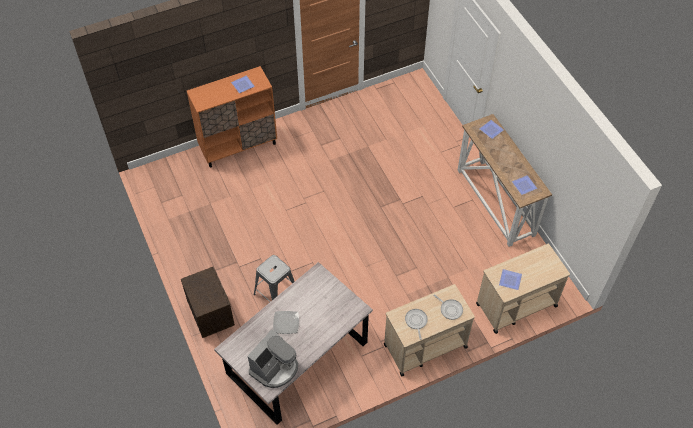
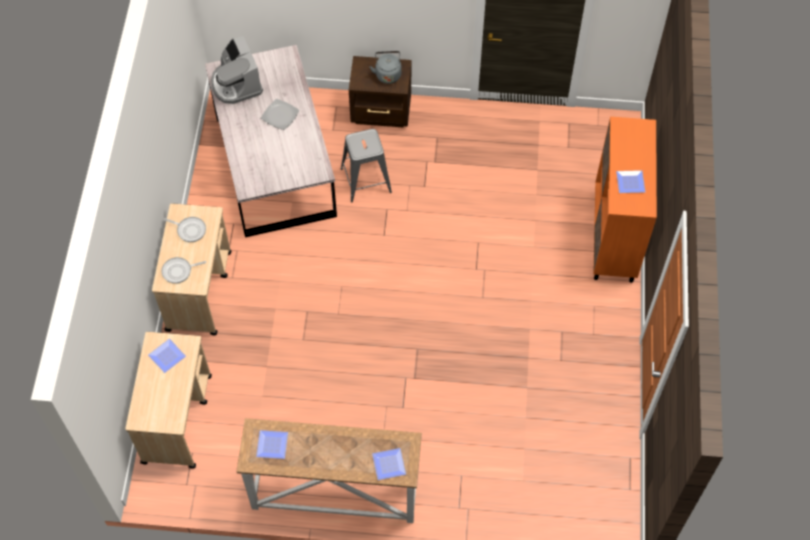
camera: 120 degrees right, 5 degrees up
(201, 286) = (388, 74): none -> grey kettle

